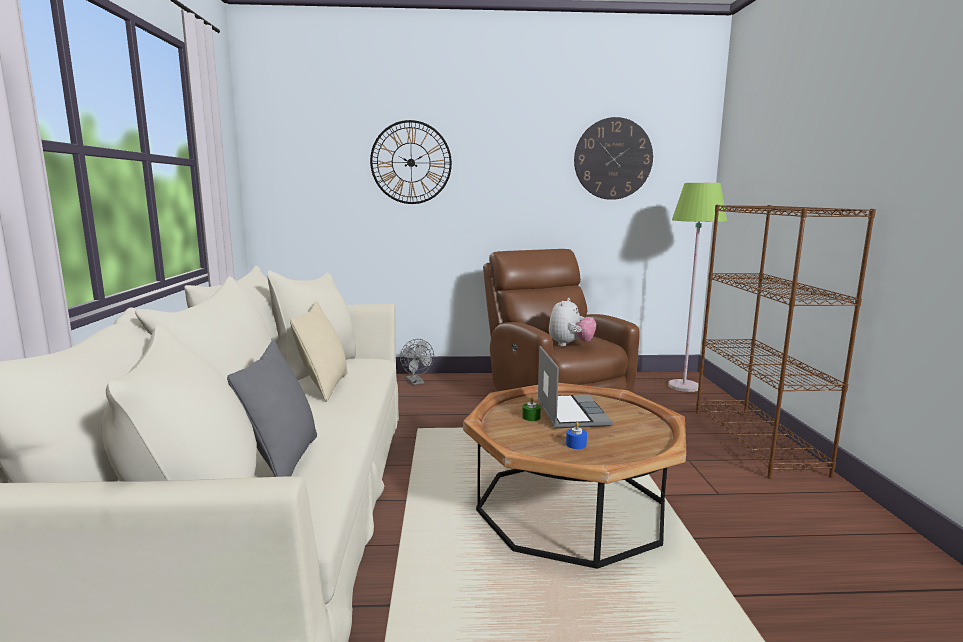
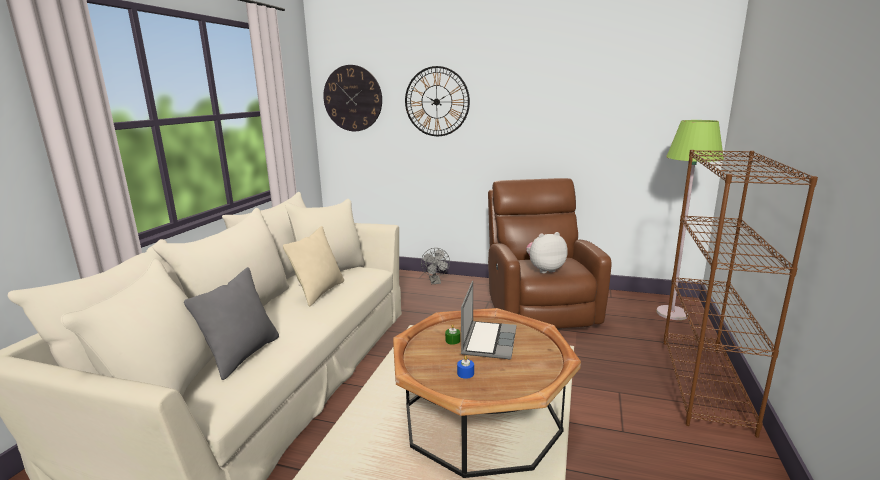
camera: 20 degrees right, 5 degrees up
(570, 345) = (544, 269): plush toy -> plush toy turned 150 degrees counterclockwise
(613, 159) = (618, 94): wall clock -> wall clock (352, 98)

